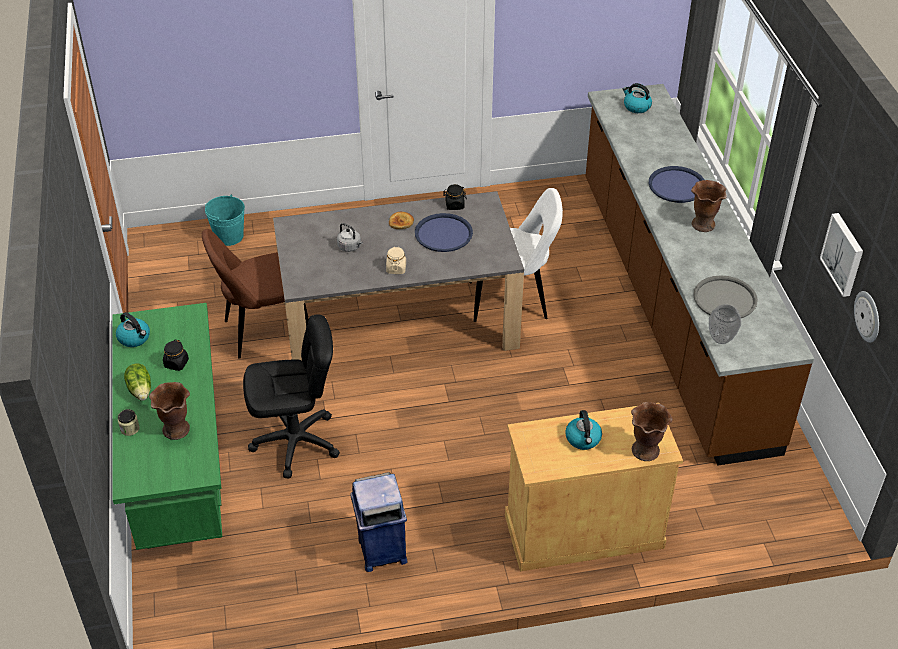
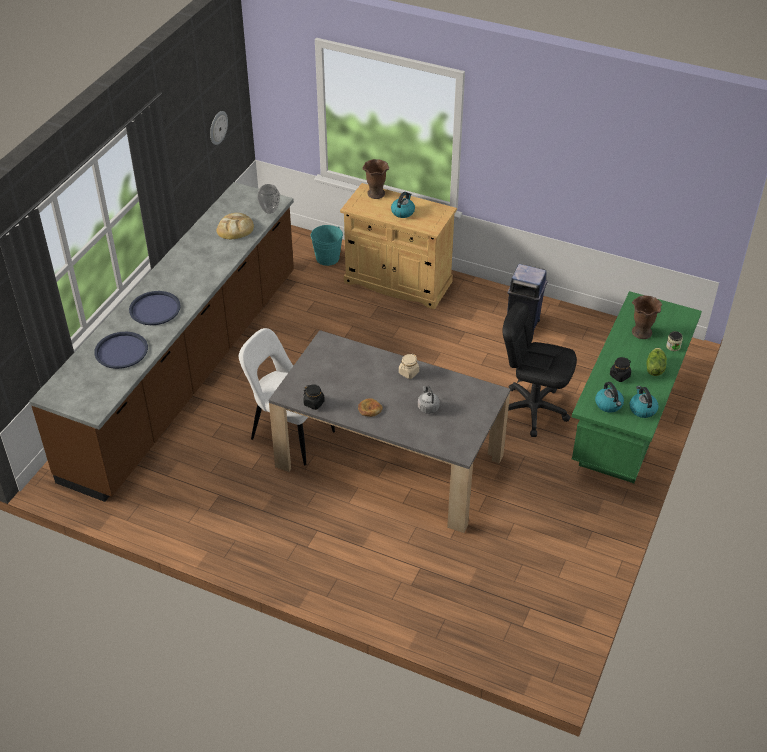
camera: 145 degrees left, 0 degrees up
(229, 236) = (470, 628): turquoise bucket -> turquoise bucket (327, 258)
(263, 331) = (501, 508): brown chair -> none
(443, 233) = (347, 383): blue tray -> blue tray (121, 351)
(636, 107) = (84, 388): kettle -> kettle (609, 405)
(703, 224) = (179, 275): brown vase -> none
(725, 299) = (235, 228): grey tray -> bread
(844, 254) = (192, 139): picture -> none

